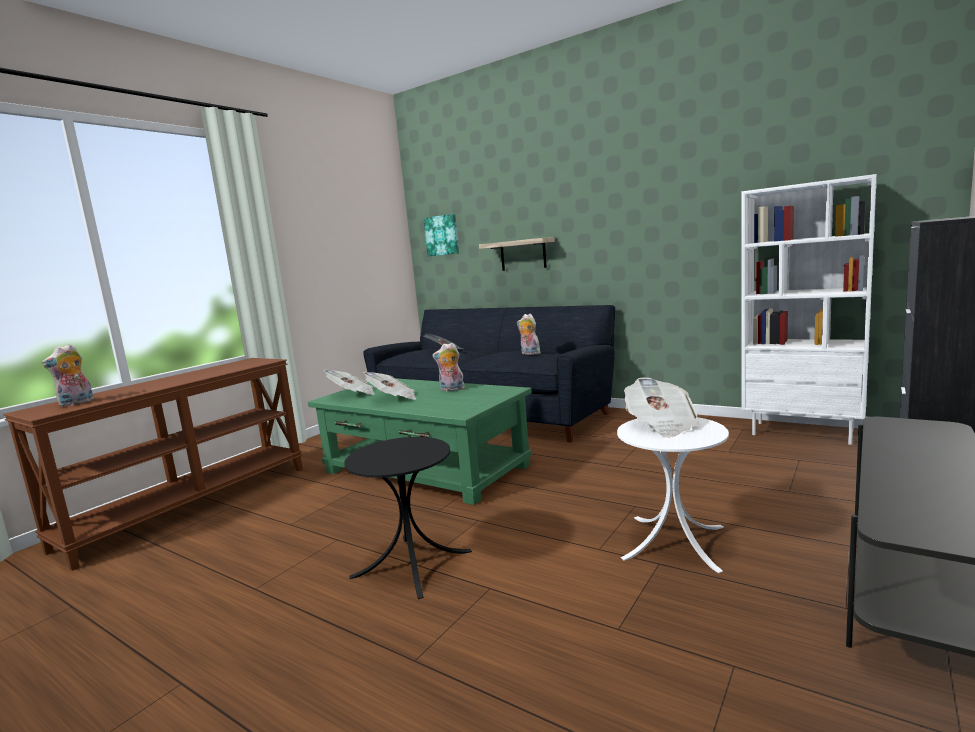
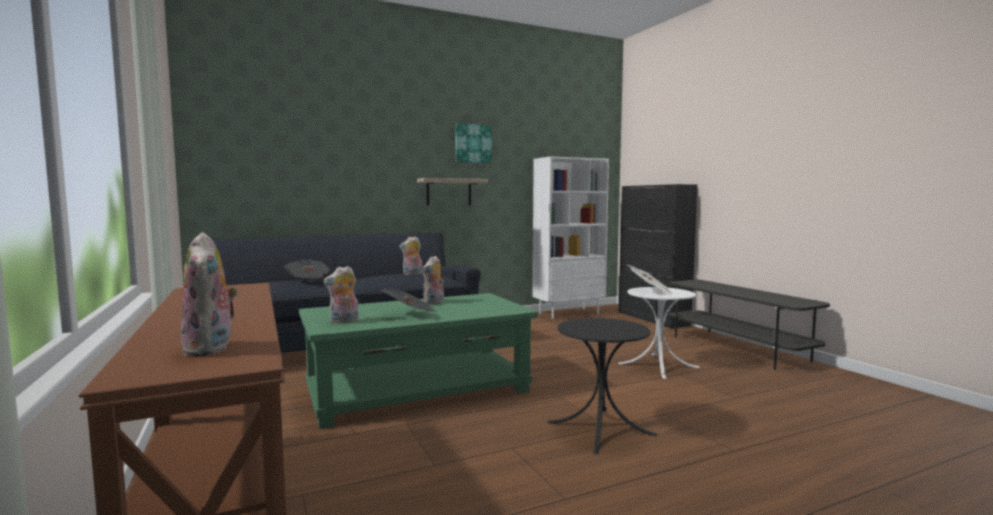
camera: 60 degrees left, 5 degrees down
(352, 395) = (344, 321): newspaper -> plush toy
(442, 235) = (236, 152): picture -> picture (473, 143)
(523, 254) = (348, 184): shelf -> shelf (449, 192)

